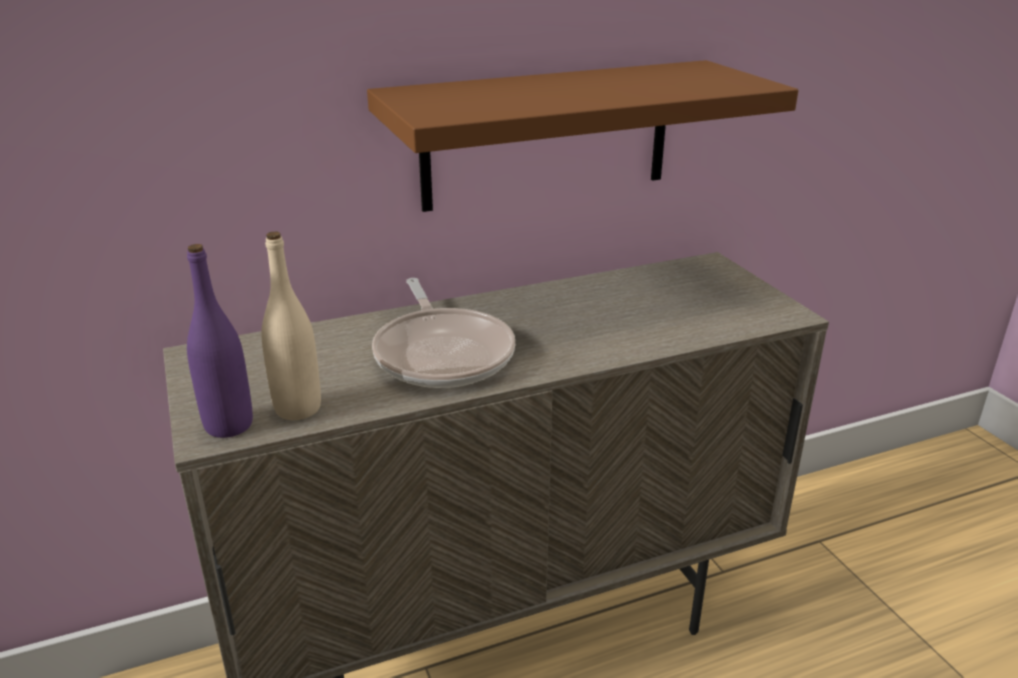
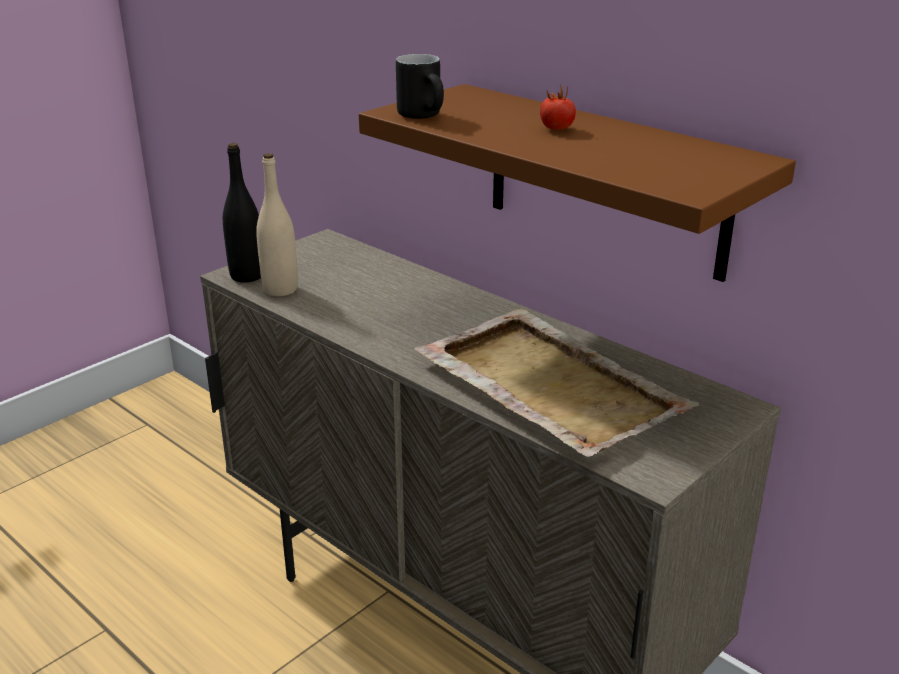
camera: 65 degrees right, 0 degrees up
(229, 425) = (247, 276): purple bottle -> black bottle
(442, 353) = (397, 316): frying pan -> none
(471, 110) = (426, 116): none -> black mug
(568, 86) = (556, 129): none -> tomato
(635, 317) = (548, 385): none -> beige tray

